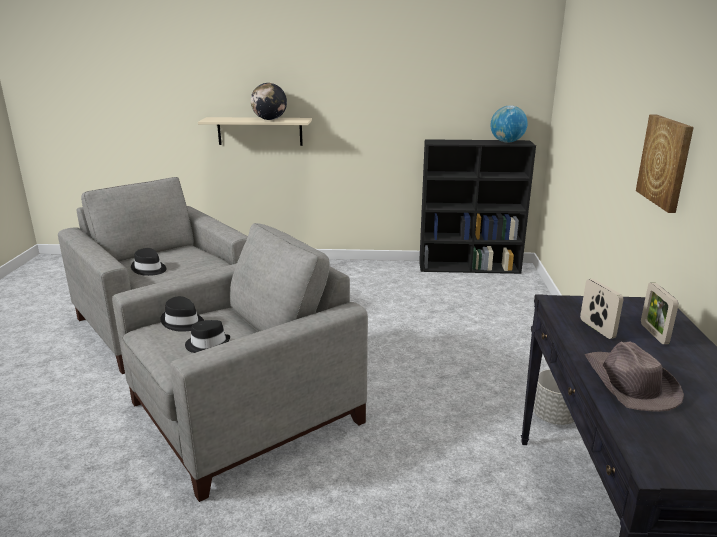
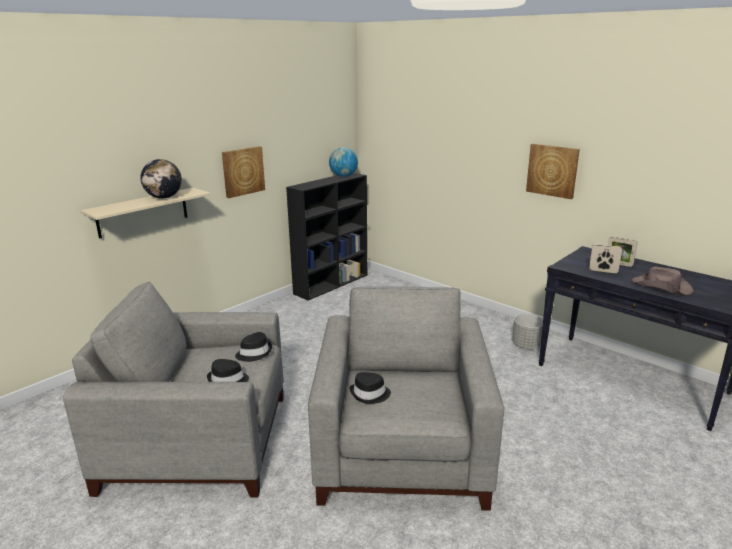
camera: 50 degrees left, 0 degrees up
(207, 344) = (423, 394): black hat -> black hat (254, 353)
(371, 112) = (243, 171): none -> picture

